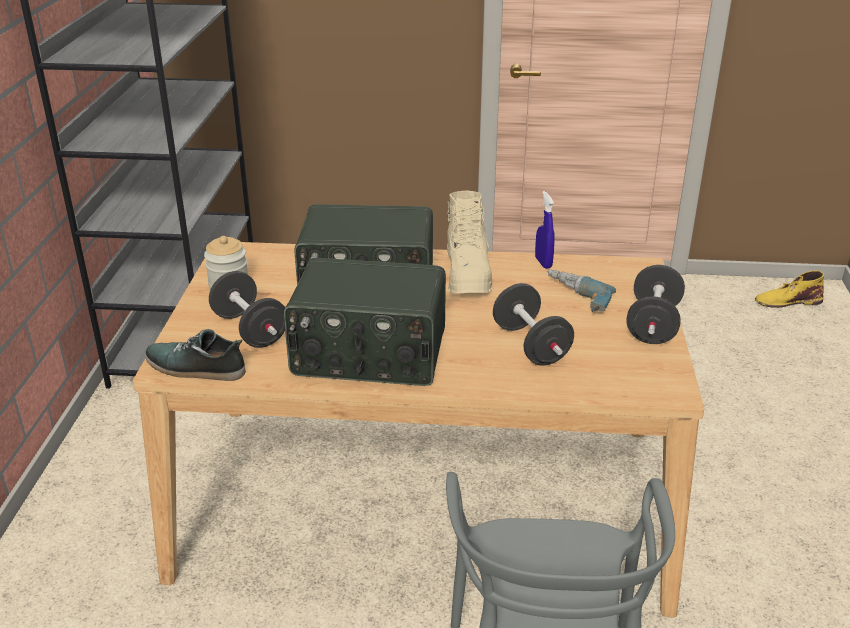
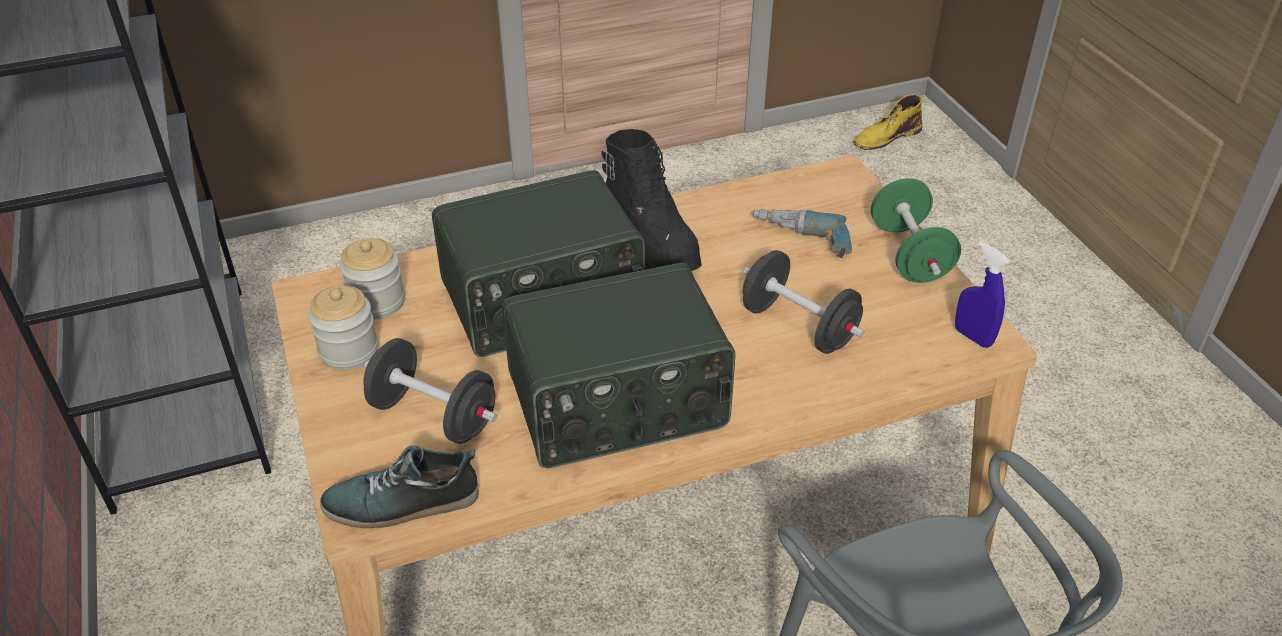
camera: 25 degrees left, 10 degrees up
(266, 265) = (377, 302): none -> jar
(468, 275) = (652, 242): beige boot -> black boot
(543, 263) = (728, 198): blue spray bottle -> blue spray bottle (973, 337)
(653, 325) = (909, 254): black dumbbell -> green dumbbell

